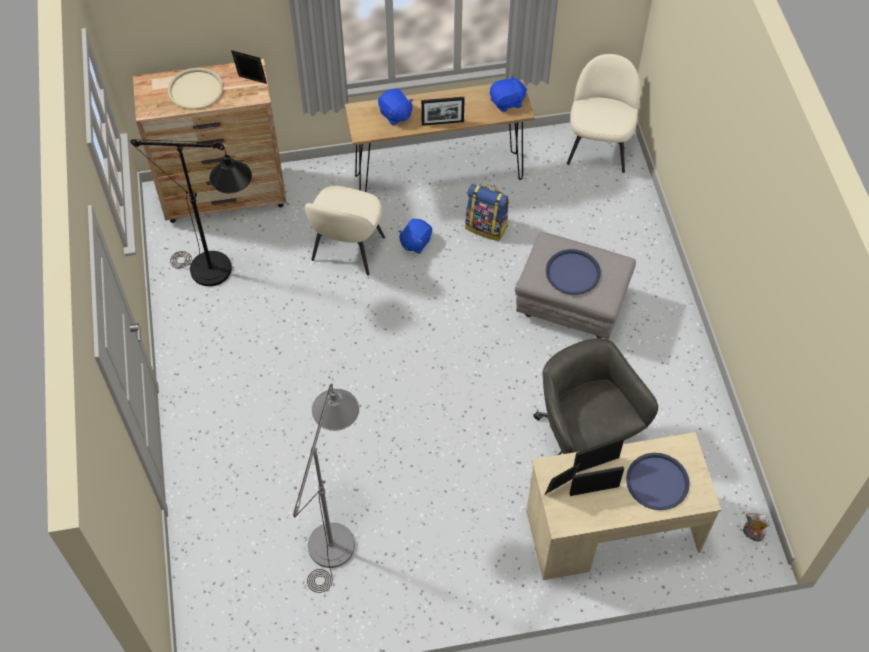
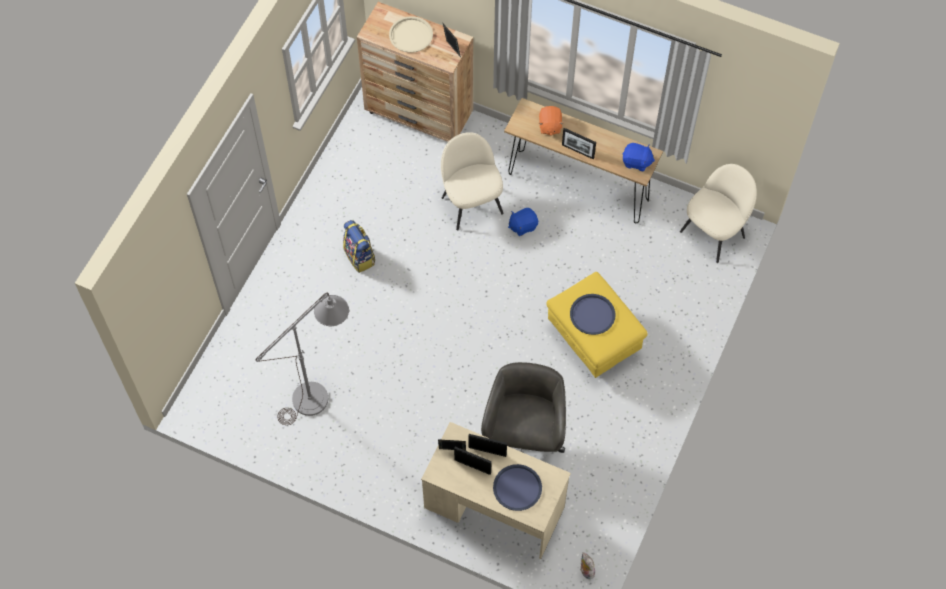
camera: 35 degrees right, 5 degrees up
(222, 273) = (376, 170): black floor lamp -> none
(347, 250) = (471, 204): beige chair -> beige chair turned 105 degrees clockwise
(395, 115) = (549, 126): blue plush toy -> orange plush toy
(487, 227) = (582, 244): backpack -> backpack (360, 257)
(571, 307) = (594, 339): grey ottoman -> yellow ottoman

